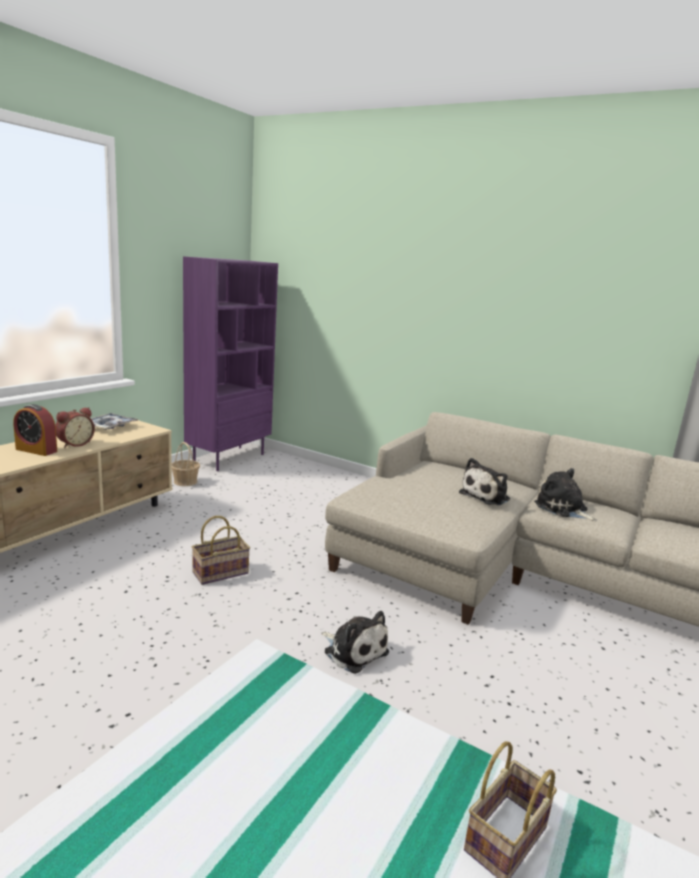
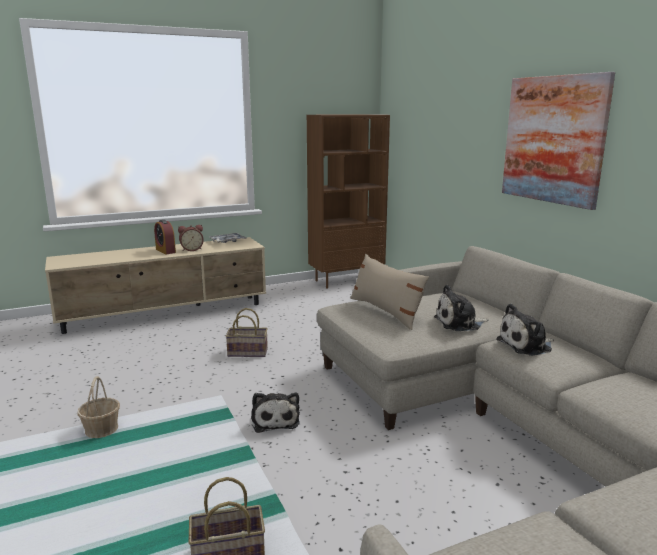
camera: 35 degrees right, 0 degrees up
(185, 481) = (295, 292): basket -> basket (102, 430)
(229, 458) = (346, 280): purple bookcase -> brown bookcase
(408, 495) = (386, 311): none -> beige pillow
(508, 305) = (553, 139): none -> picture
(563, 509) = (527, 345): plush toy -> plush toy turned 105 degrees counterclockwise

